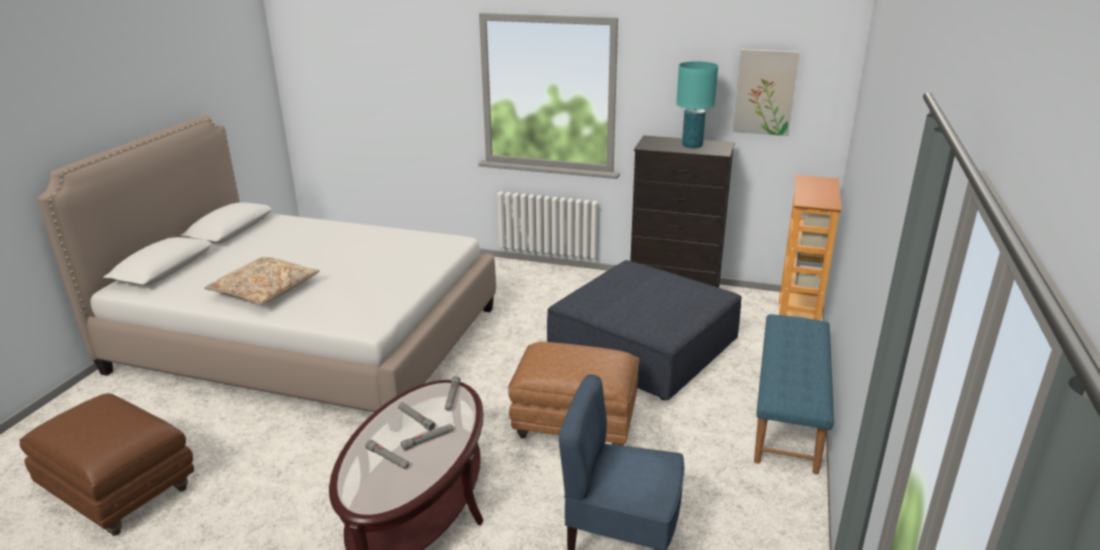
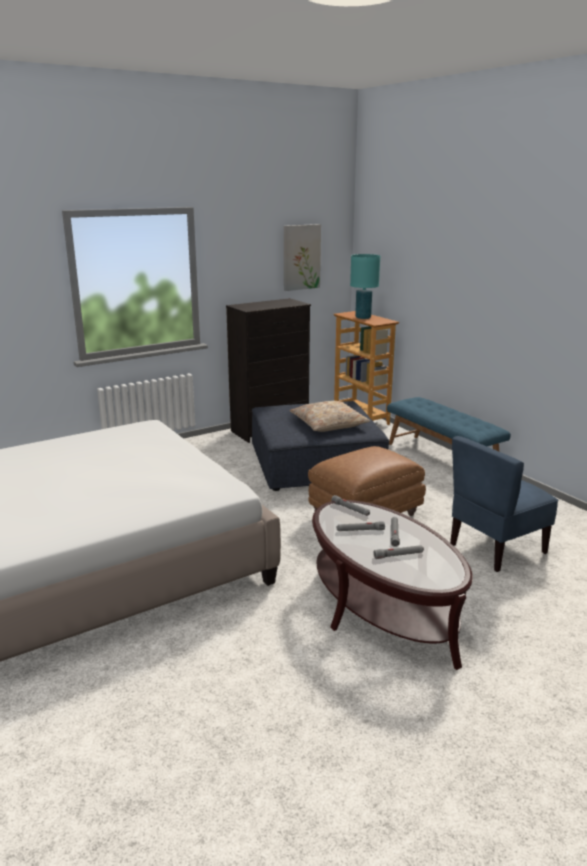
camera: 50 degrees left, 5 degrees down
(121, 491) = (137, 775): brown ottoman -> none
(265, 290) = (73, 512): beige pillow -> beige pillow (328, 424)
(692, 146) = (274, 304): turquoise table lamp -> turquoise table lamp (363, 317)

